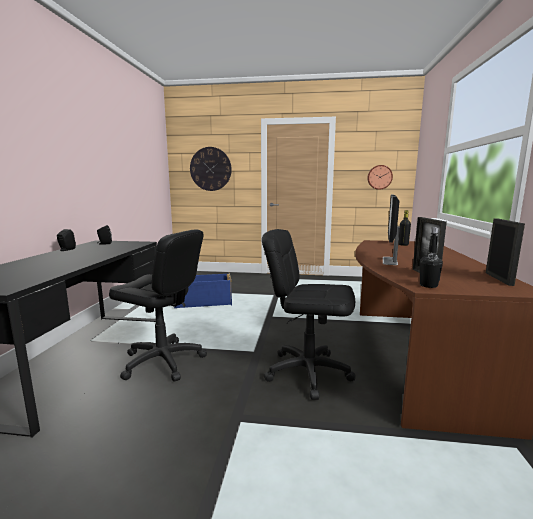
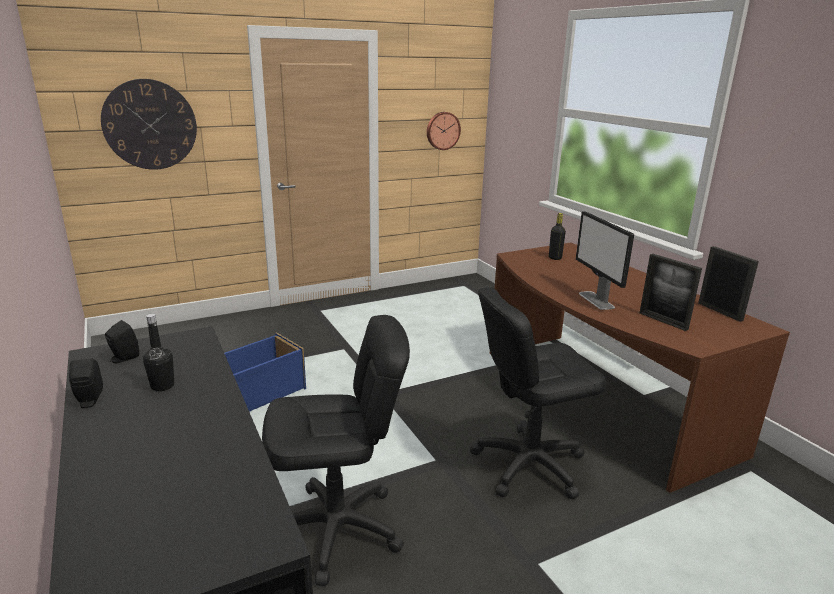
camera: 35 degrees left, 10 degrees up
(428, 285) = (693, 341): black bottle -> black bottle (162, 386)

